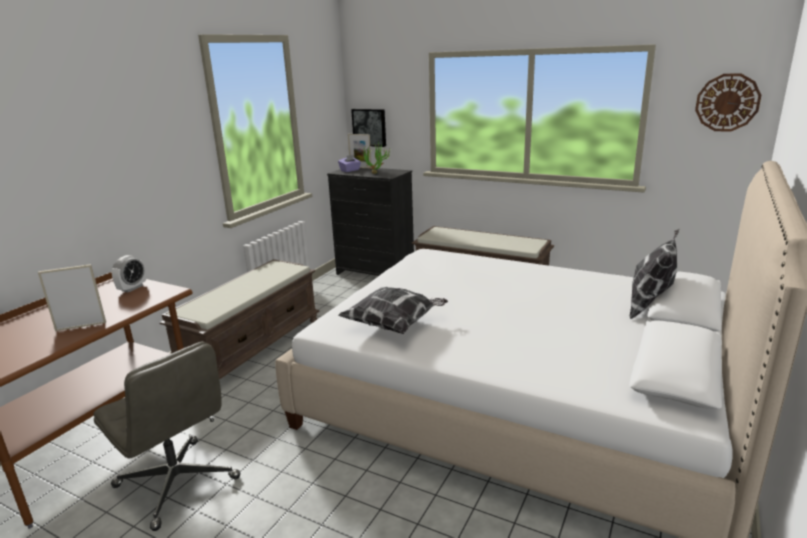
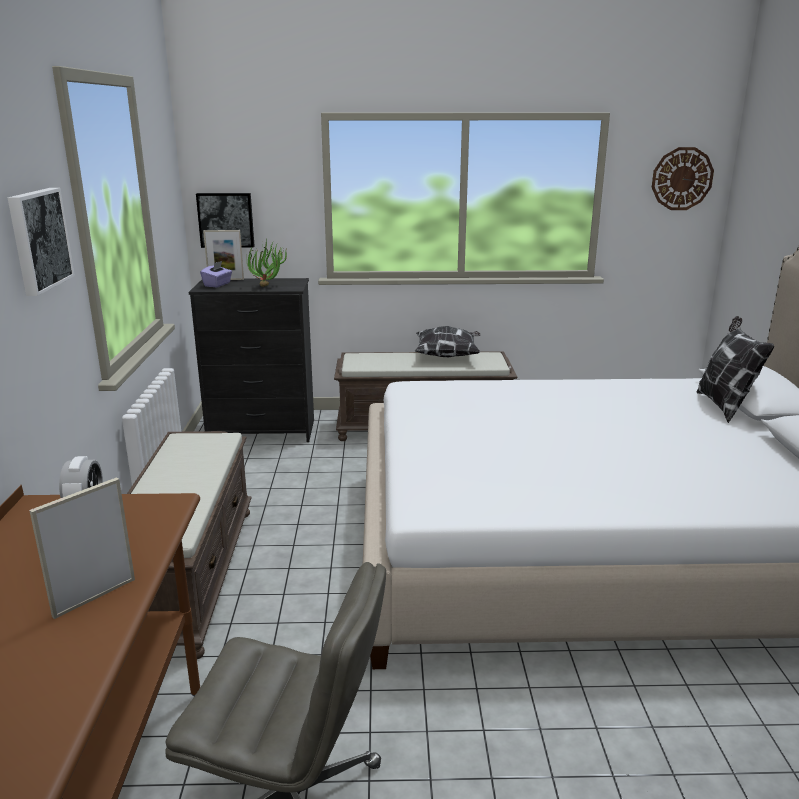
camera: 30 degrees left, 0 degrees up
(166, 135) = (38, 240): none -> picture
(395, 325) = (509, 482): pillow -> pillow (448, 356)

